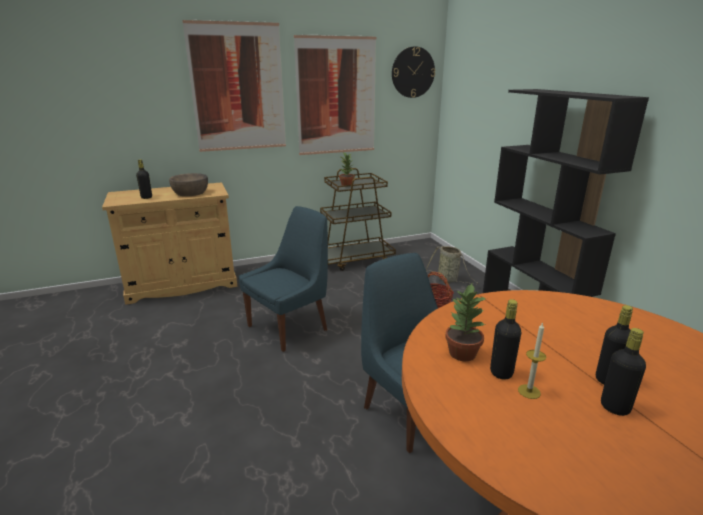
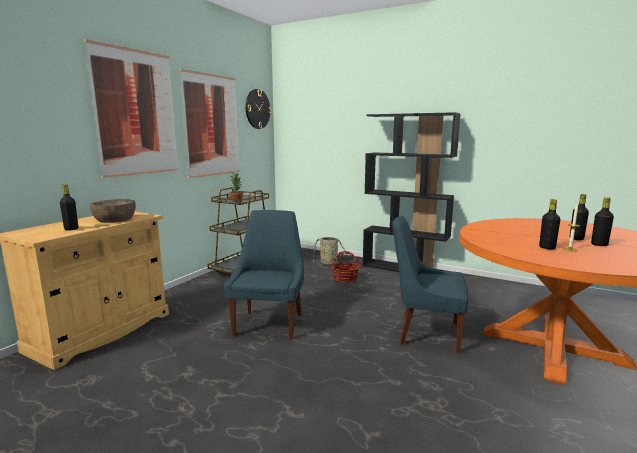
camera: 40 degrees left, 10 degrees down
(462, 354) = (518, 247): potted plant -> none

